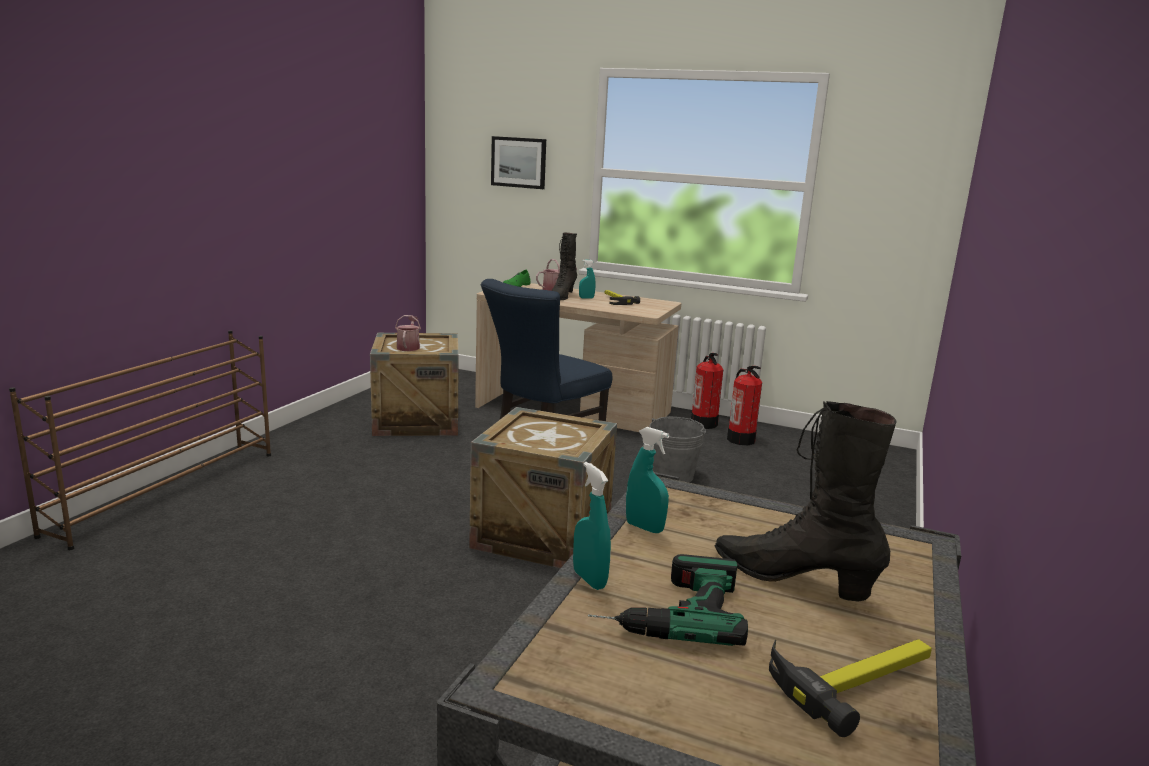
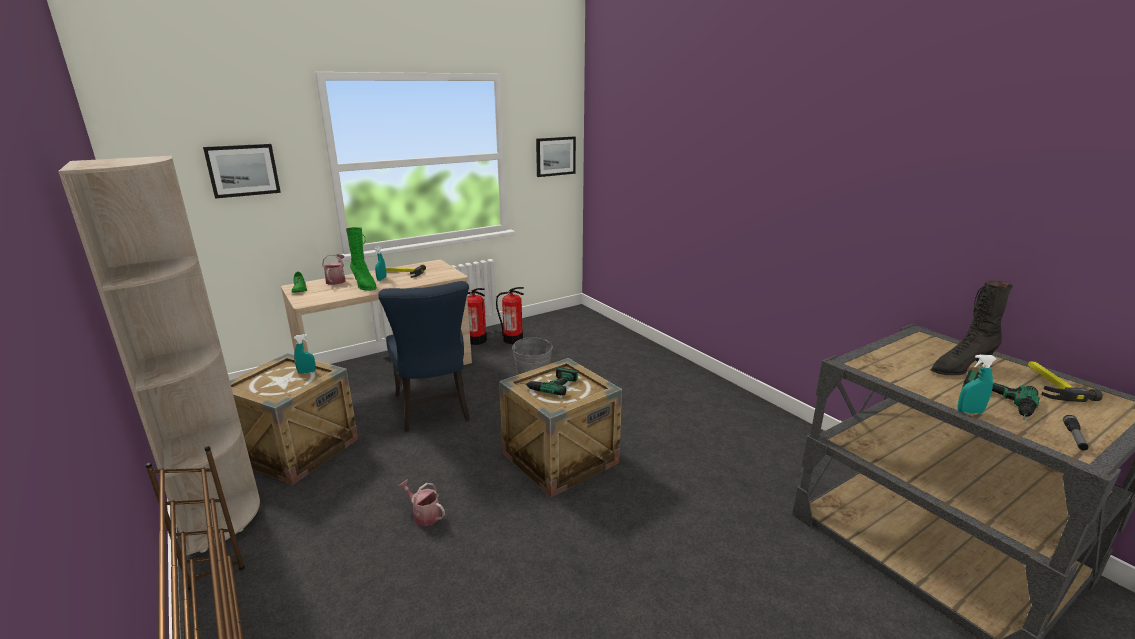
camera: 55 degrees left, 5 degrees up
(305, 434) = (223, 527): none -> beige bookcase
(408, 347) = (281, 384): watering can -> watering can (424, 514)
(545, 428) = (547, 384): none -> power drill
(562, 297) = (364, 285): black boot -> green boot
(598, 685) = (1074, 437): none -> flashlight
(644, 527) = (904, 381): turquoise spray bottle -> turquoise spray bottle (307, 372)
(905, 201) = (555, 156): none -> picture

